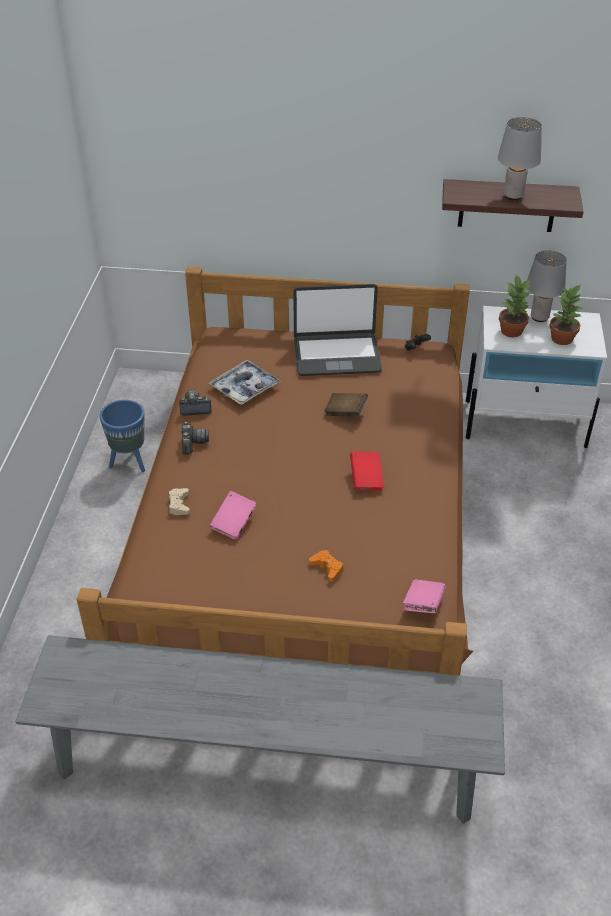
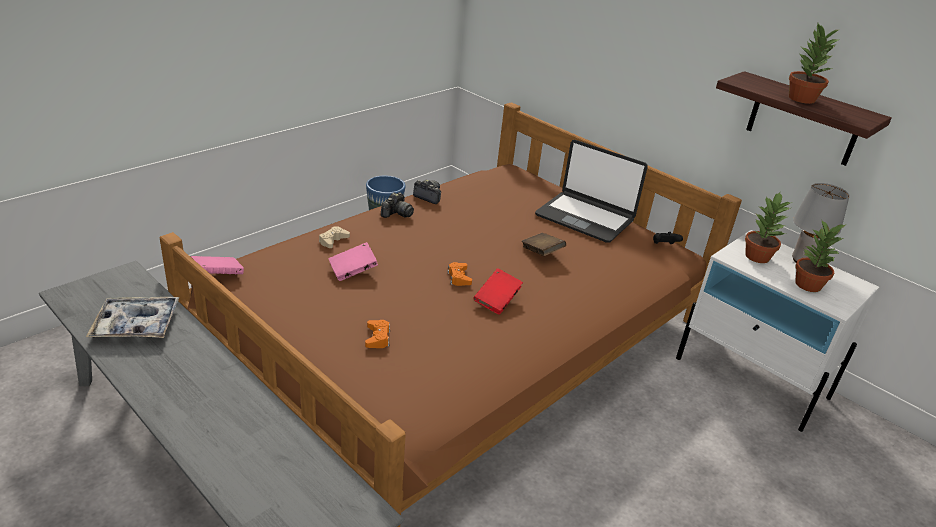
camera: 35 degrees right, 10 degrees down
(244, 388) = (482, 203): tray -> tray (136, 325)
(316, 476) = (459, 277): none -> orange game controller
(423, 604) = (419, 412): pink book -> pink book (218, 275)
(512, 196) = (801, 98): grey table lamp -> potted plant

